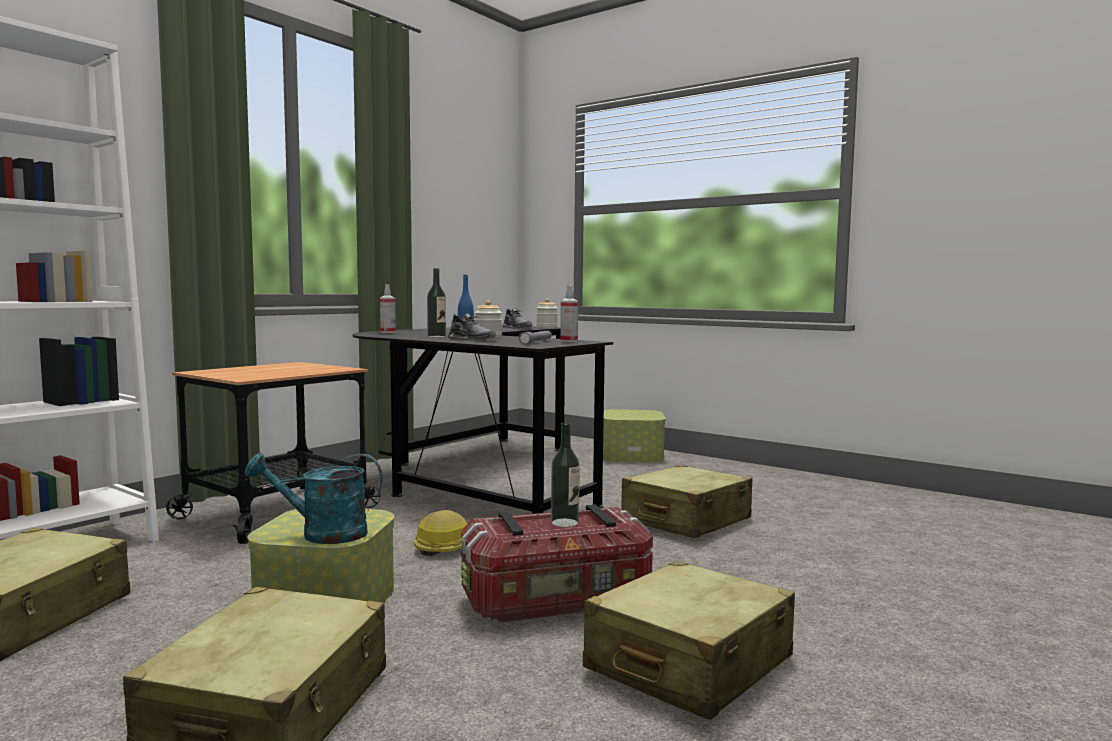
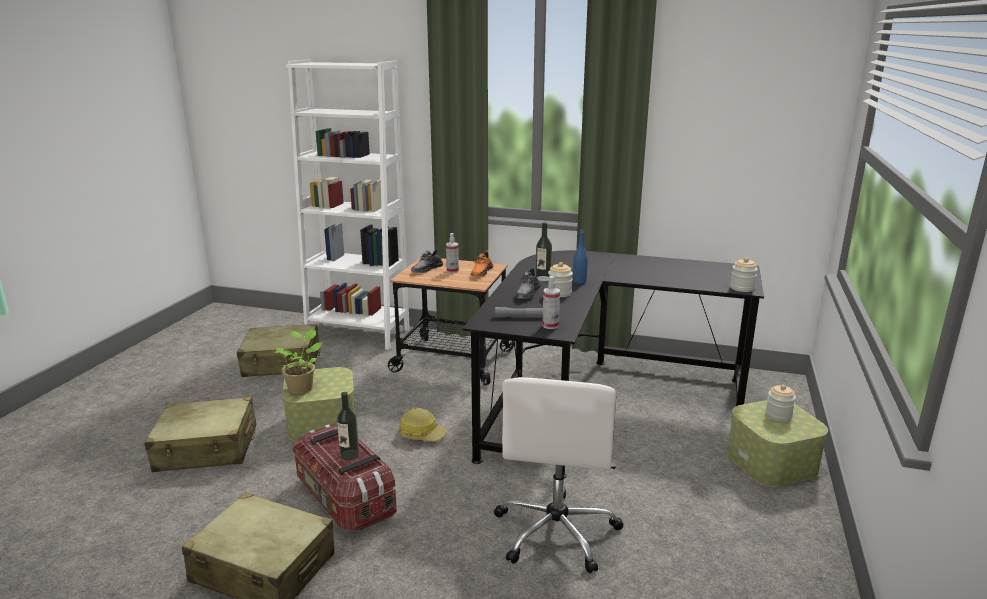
camera: 70 degrees right, 15 degrees up
(304, 366) = (481, 272): none -> orange shoe
(322, 534) = (301, 388): turquoise watering can -> potted plant
(388, 332) = (567, 257): spray bottle -> spray bottle (452, 271)
(516, 328) = (706, 280): grey shoe -> grey shoe (426, 269)
(626, 413) = (778, 415): none -> jar
(686, 520) = (557, 531): beige suitcase -> white office chair

